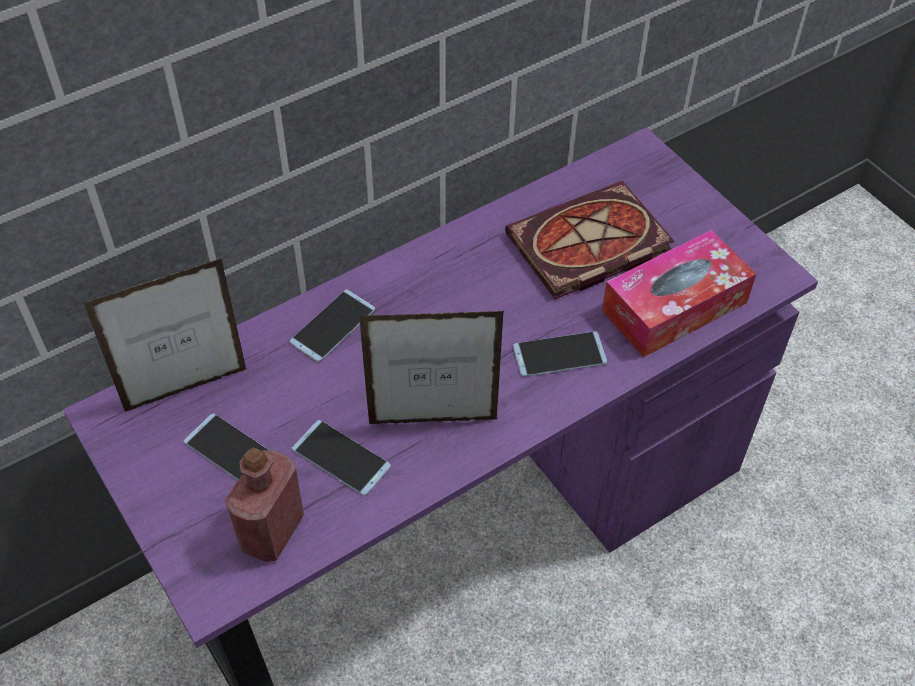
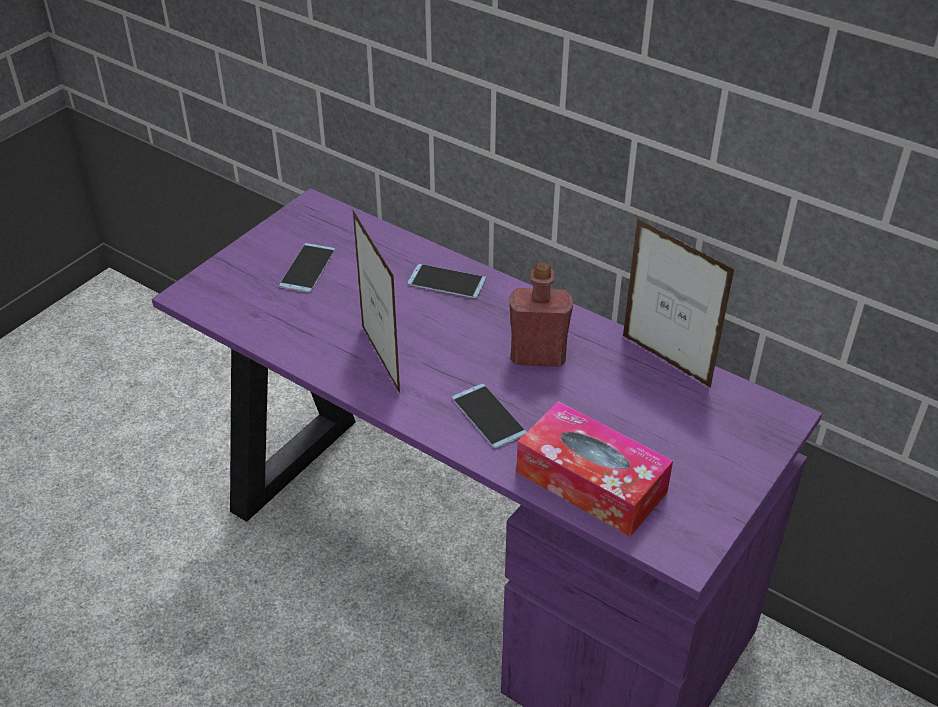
camera: 70 degrees right, 10 degrees down
(187, 390) = (350, 232): picture frame -> picture frame (666, 361)
(272, 531) = (248, 306): red bottle -> red bottle (538, 356)
(341, 458) = (324, 321): phone -> none
(586, 246) = (627, 405): book -> none

